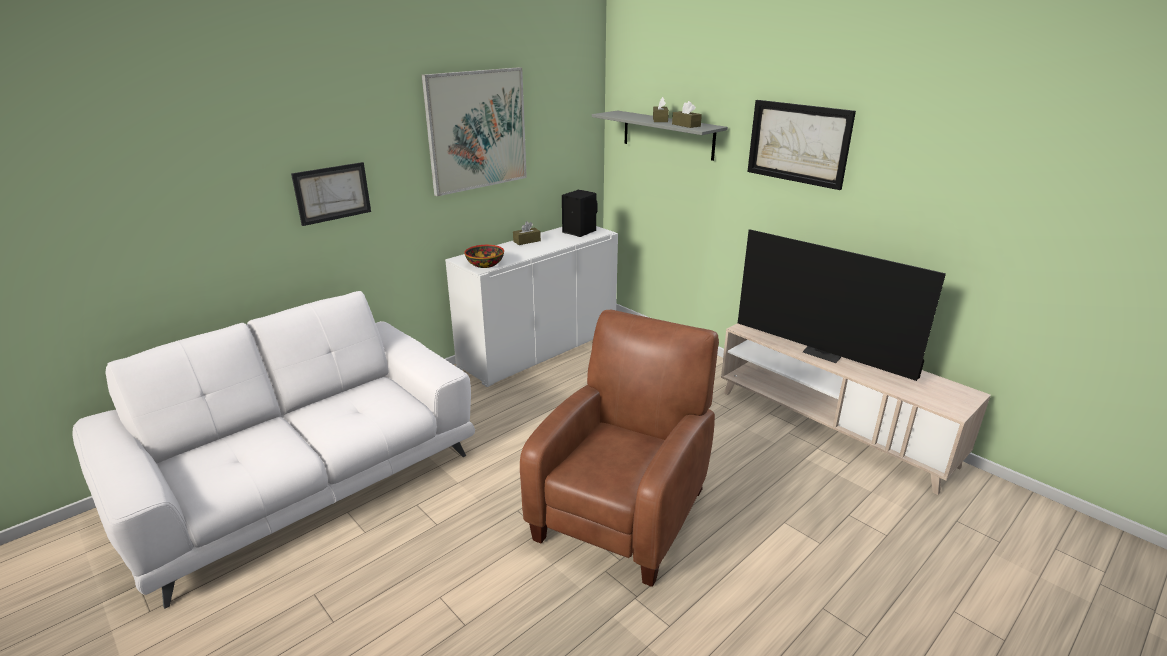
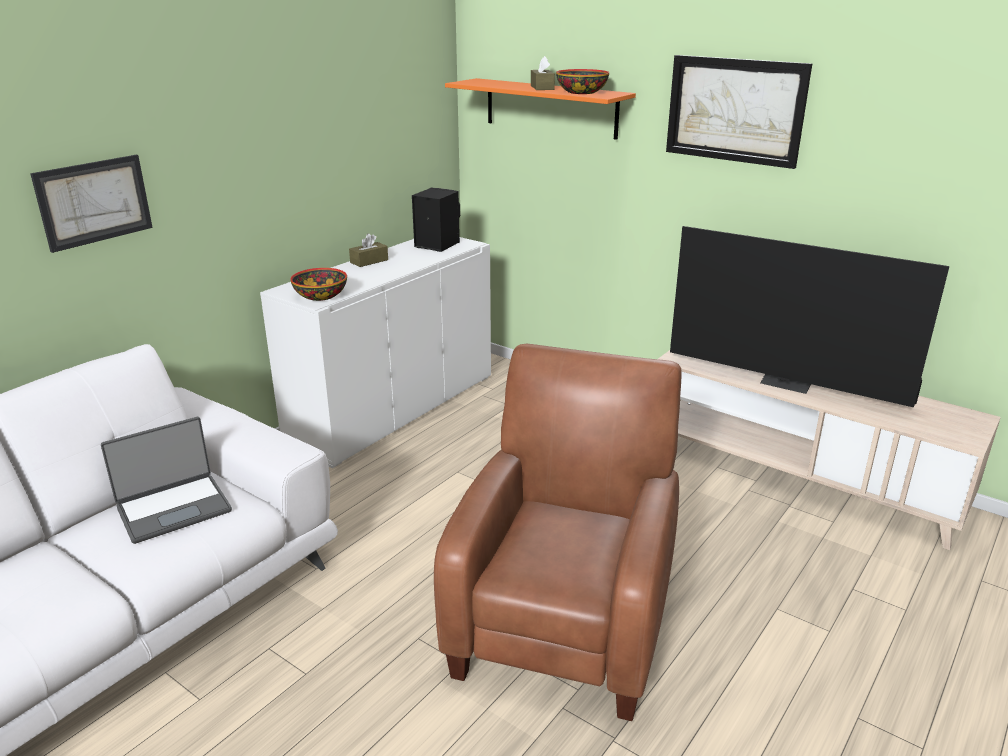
camera: 10 degrees left, 0 degrees up
(363, 403) = (174, 508): none -> laptop
(477, 130) = (294, 106): picture -> none
(667, 134) = (550, 108): grey shelf -> orange shelf
(686, 125) = (581, 92): brown tissue box -> bowl

